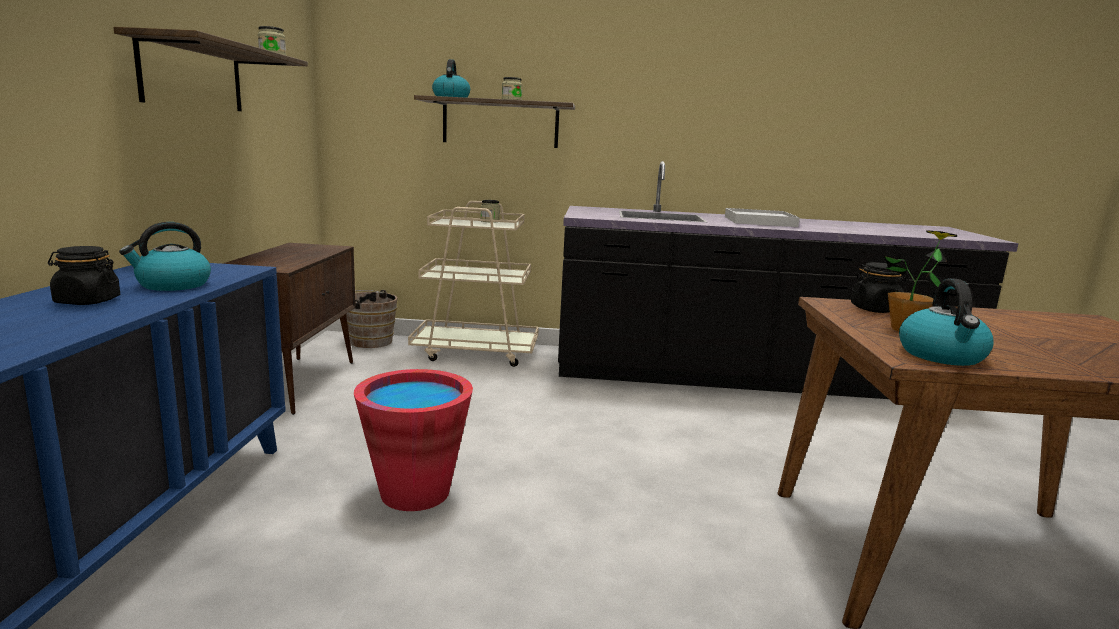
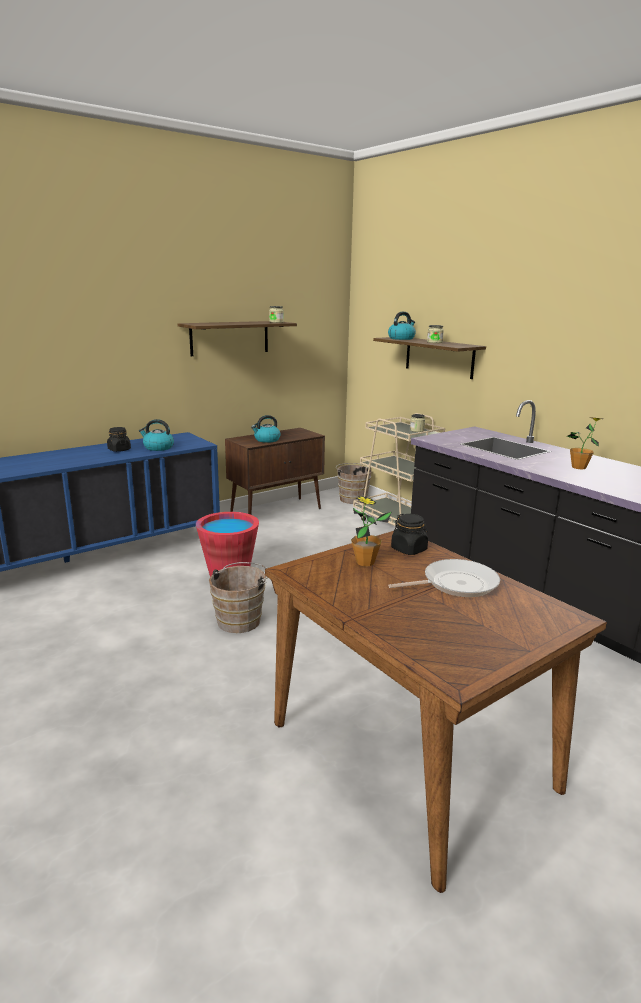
camera: 50 degrees right, 5 degrees up
(547, 535) = (241, 620): none -> brown bucket
(759, 221) = (579, 467): white tray -> potted plant
(942, 356) = (315, 576): kettle -> kettle (266, 440)
(993, 322) = (455, 584): none -> frying pan

